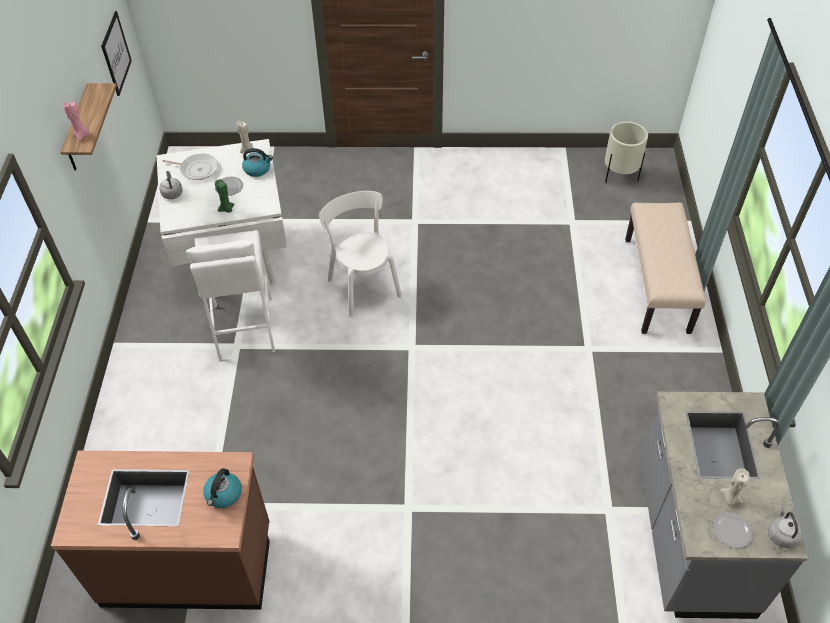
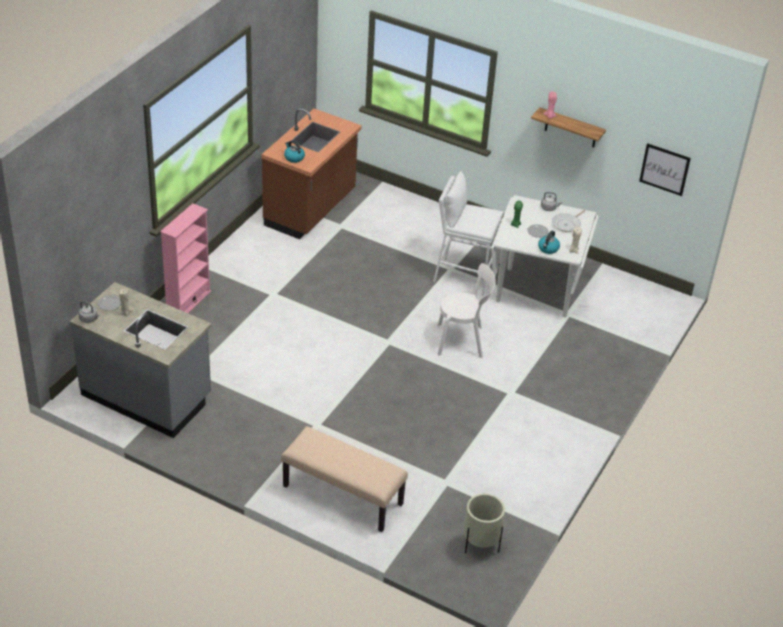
camera: 115 degrees right, 10 degrees down
(496, 602) = (188, 302): none -> pink bookcase

